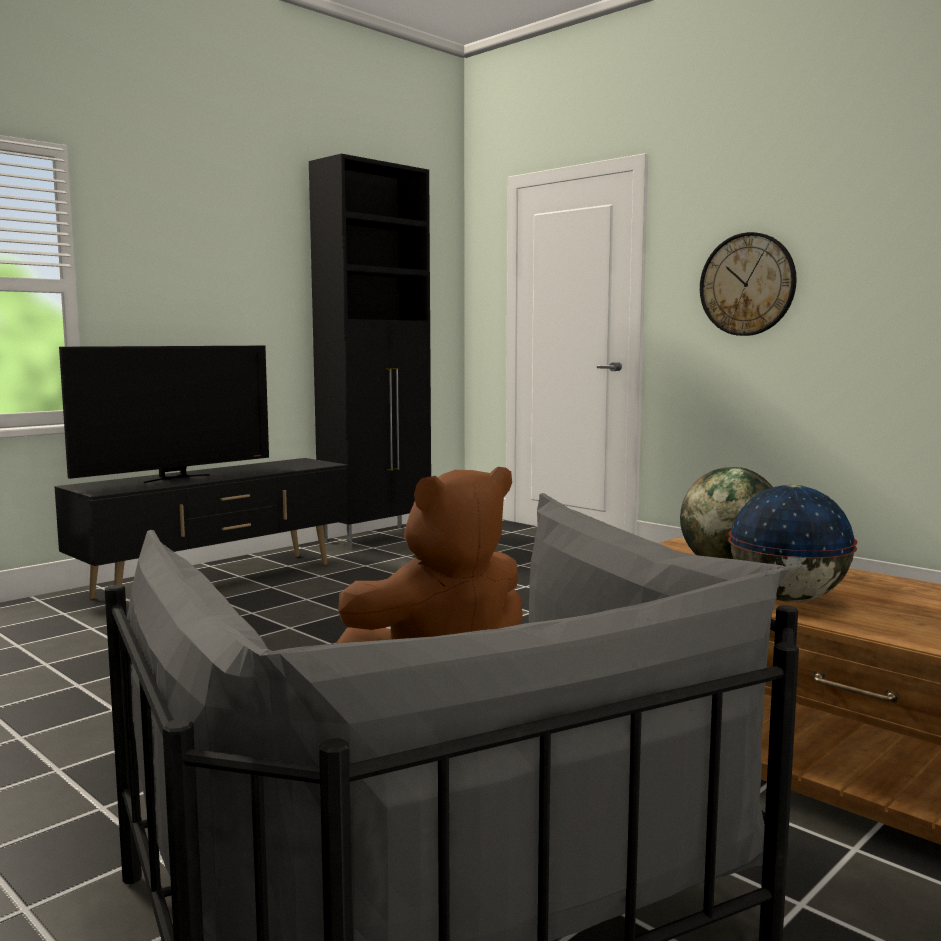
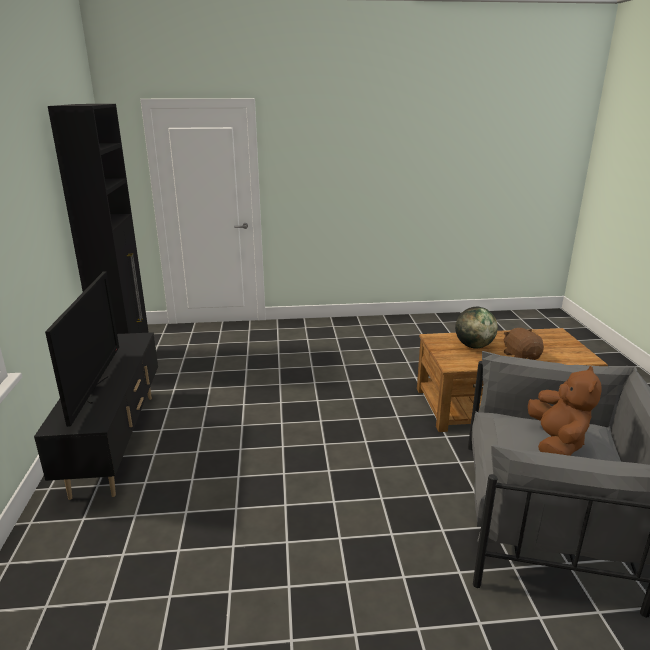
camera: 50 degrees left, 15 degrees up
(747, 284) = (323, 179): wall clock -> none
(787, 599) = (521, 356): globe -> brown plush toy

